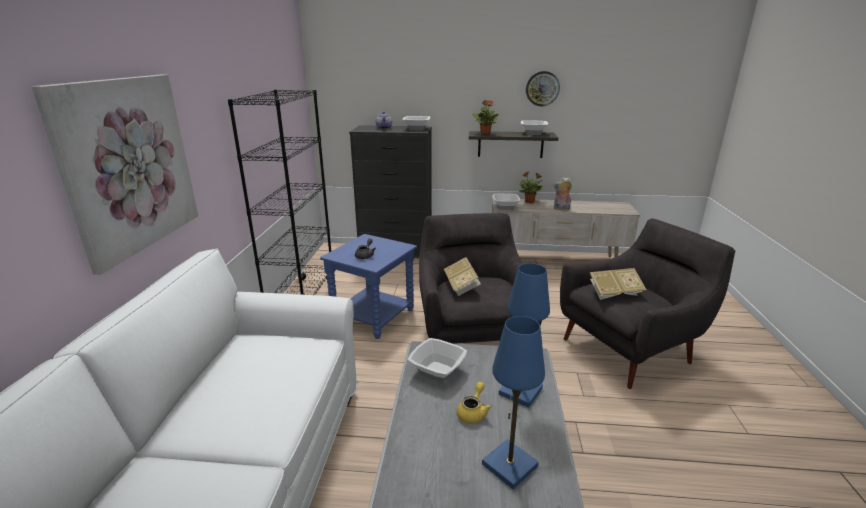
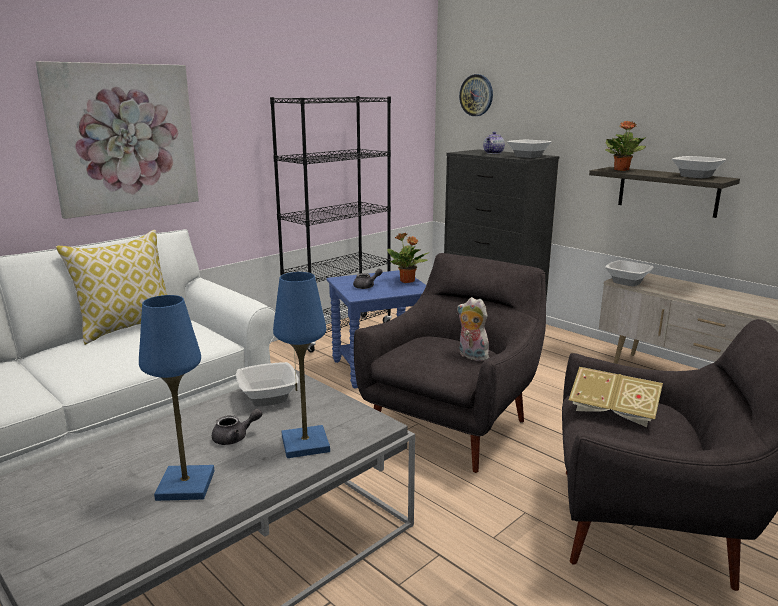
camera: 40 degrees right, 5 degrees down
(214, 365) = (128, 327): none -> pillow
(461, 286) = (429, 343): book -> none
(473, 412) = (235, 437): yellow teapot -> grey teapot
(530, 202) = (681, 284): potted plant -> potted plant (407, 281)
(542, 88) = (725, 107): wall clock -> wall clock (476, 95)
(561, 209) = (715, 301): plush toy -> plush toy (471, 356)

